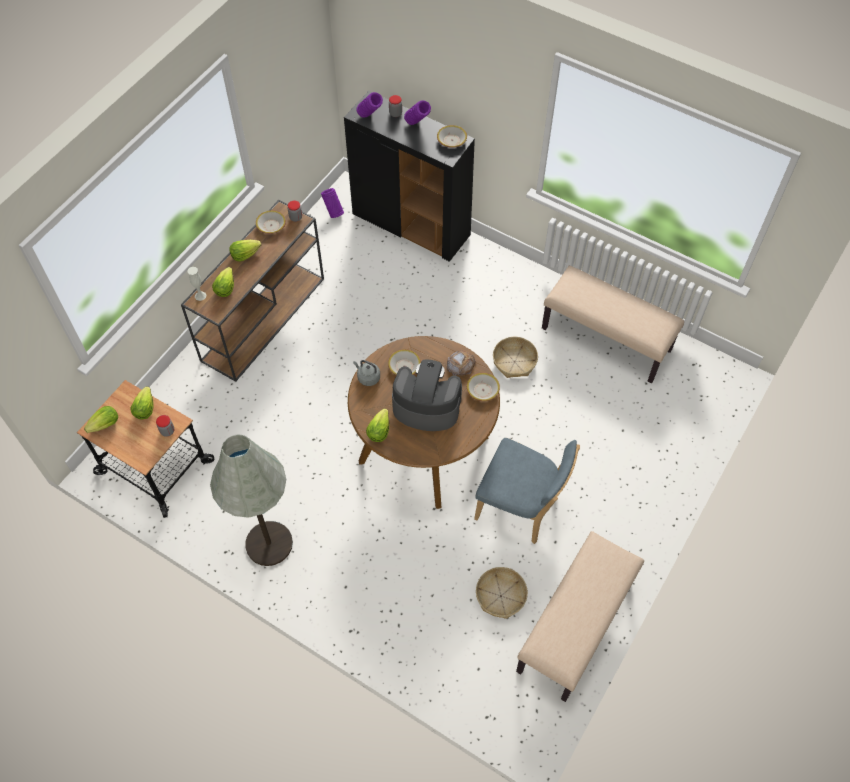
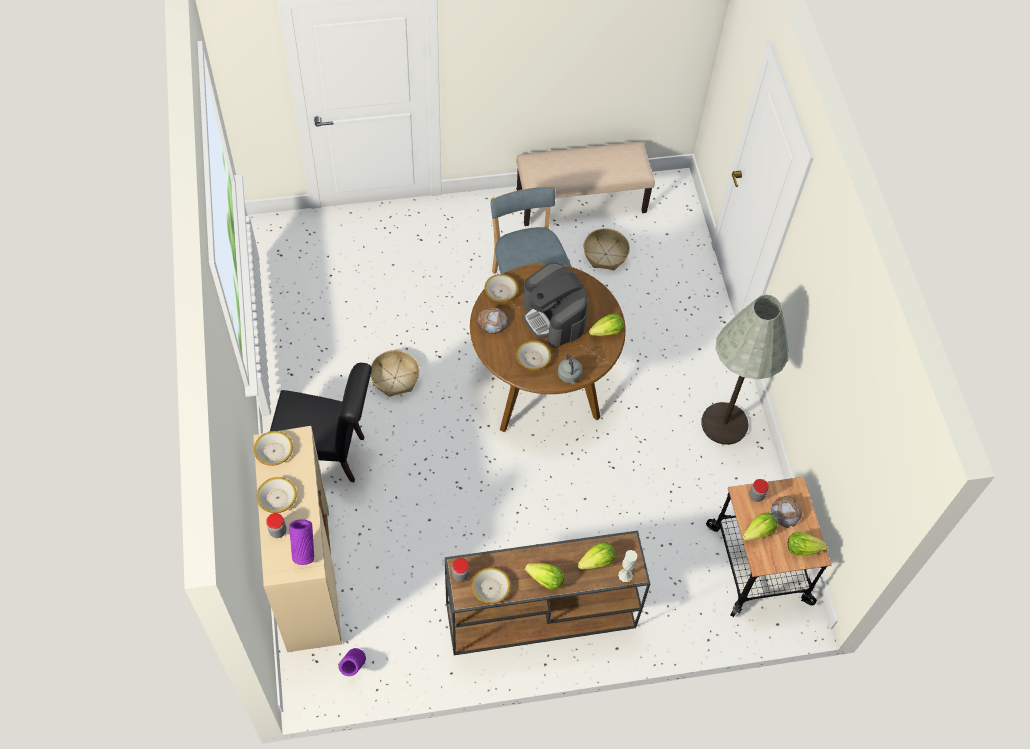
camera: 135 degrees left, 0 degrees up
(137, 438) = (785, 512): none -> bread
(412, 226) = (307, 577): black cabinet -> beige cabinet
(417, 125) = (277, 498): purple vase -> bowl
(488, 285) = (327, 455): none -> black chair
(607, 339) = (307, 327): beige bench -> none

